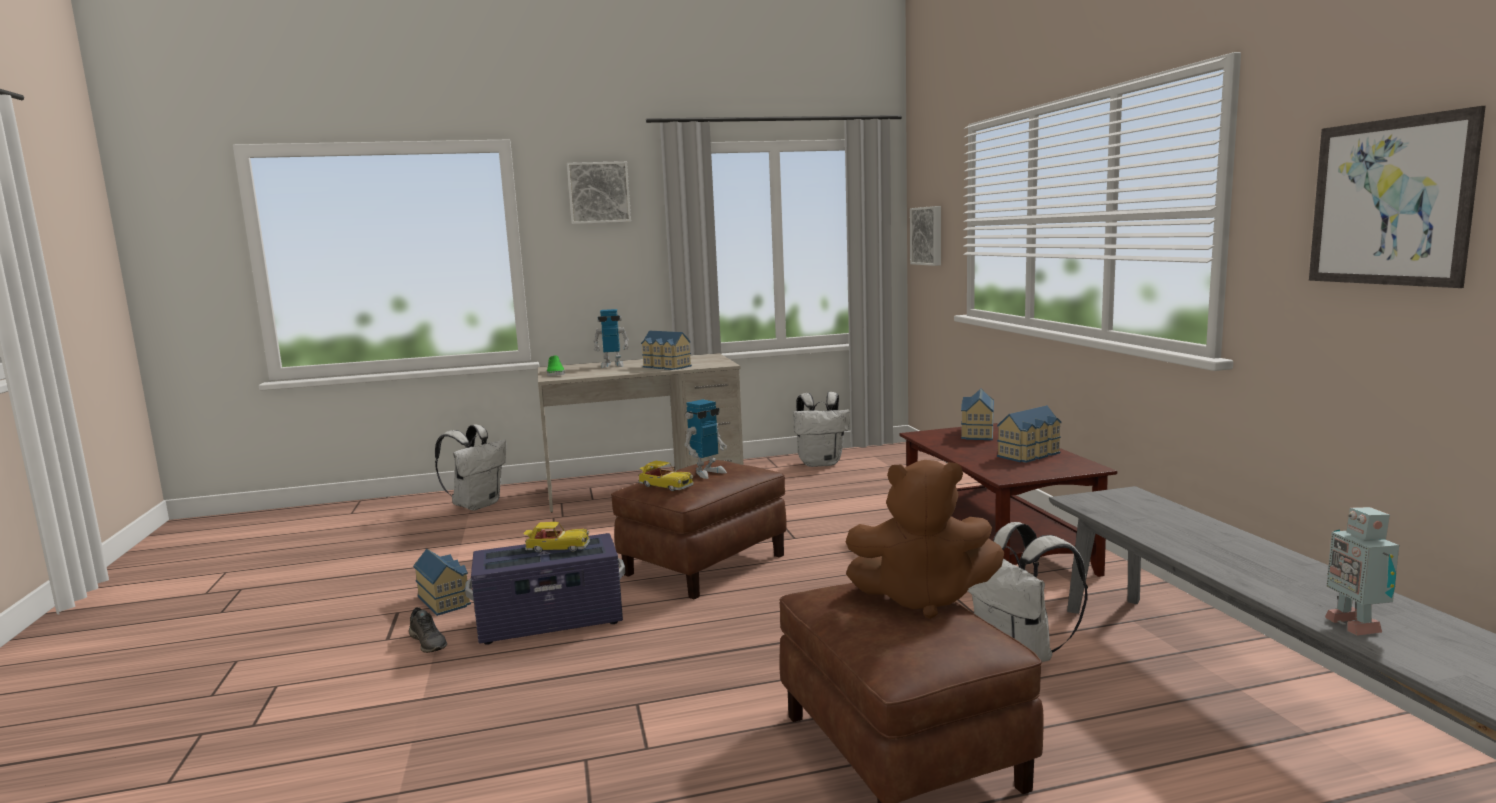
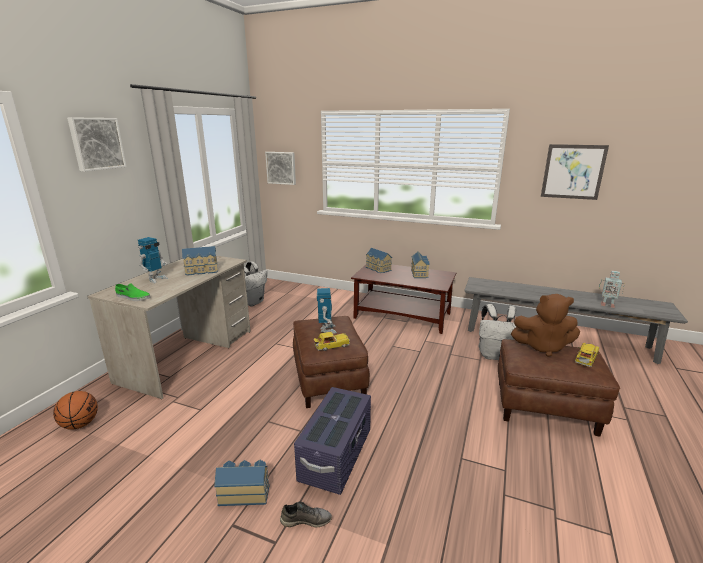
camera: 55 degrees left, 10 degrees up
(477, 505) = (80, 424): white backpack -> basketball
(557, 548) = (333, 410): toy car -> toy car (586, 359)
(922, 598) = (543, 347): brown plush toy -> brown plush toy turned 60 degrees clockwise

